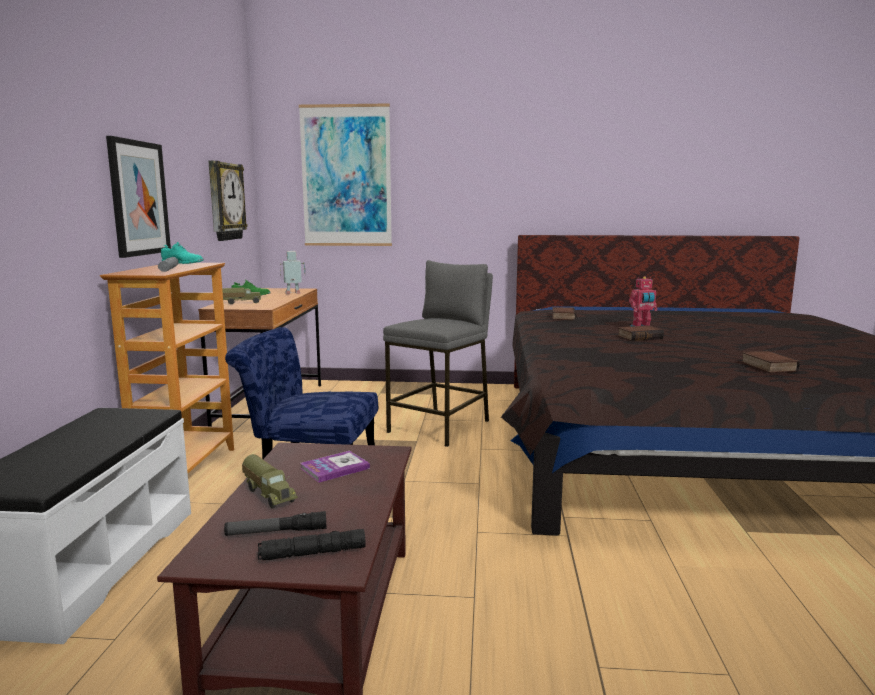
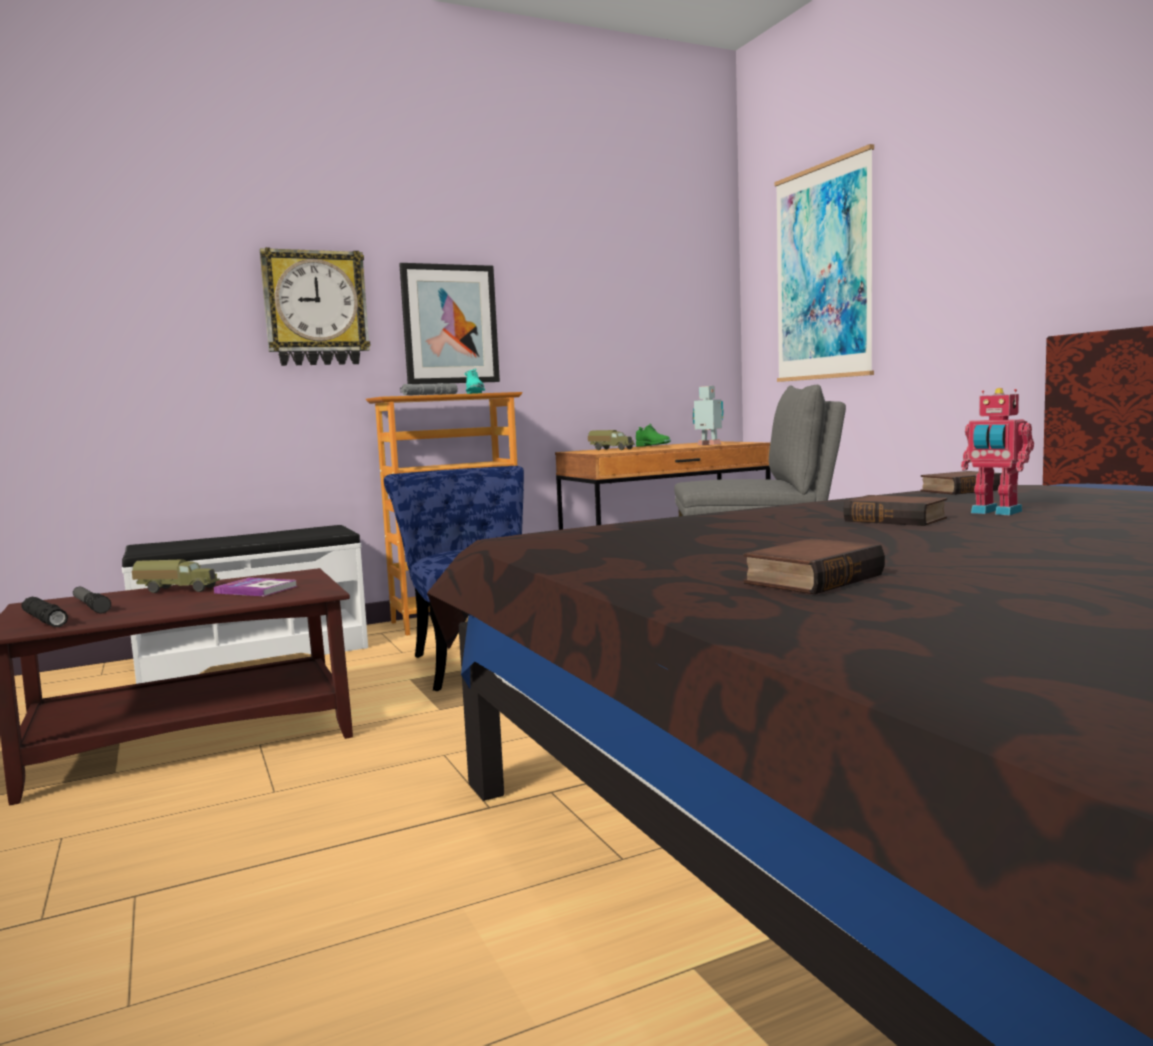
camera: 60 degrees right, 5 degrees down
(225, 201) = (642, 326): wall clock -> wall clock (315, 308)
(269, 494) = (177, 590): toy truck -> toy truck turned 105 degrees counterclockwise

